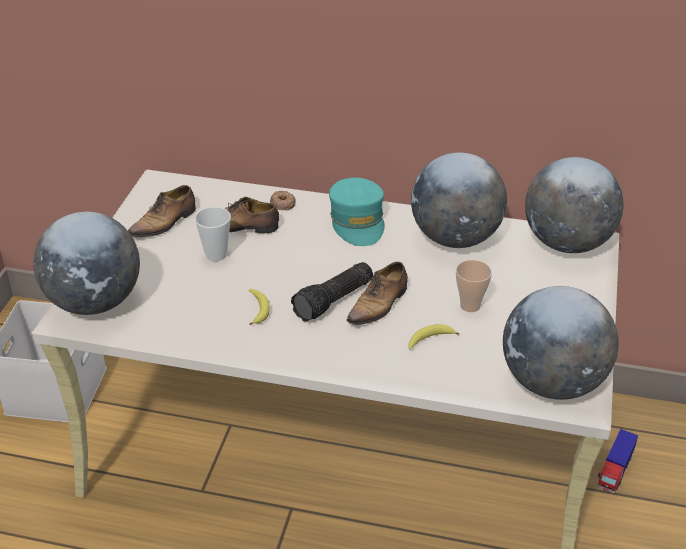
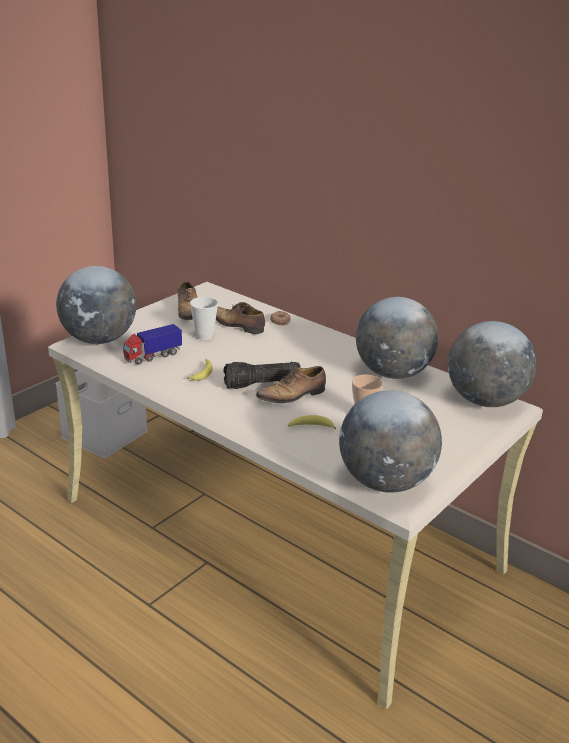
camera: 25 degrees right, 10 degrees down
(165, 222) = (188, 310): shoe -> shoe turned 75 degrees counterclockwise
(358, 221) = (325, 344): turquoise cap -> none
(614, 471) = (494, 635): toy truck -> toy truck (152, 356)

